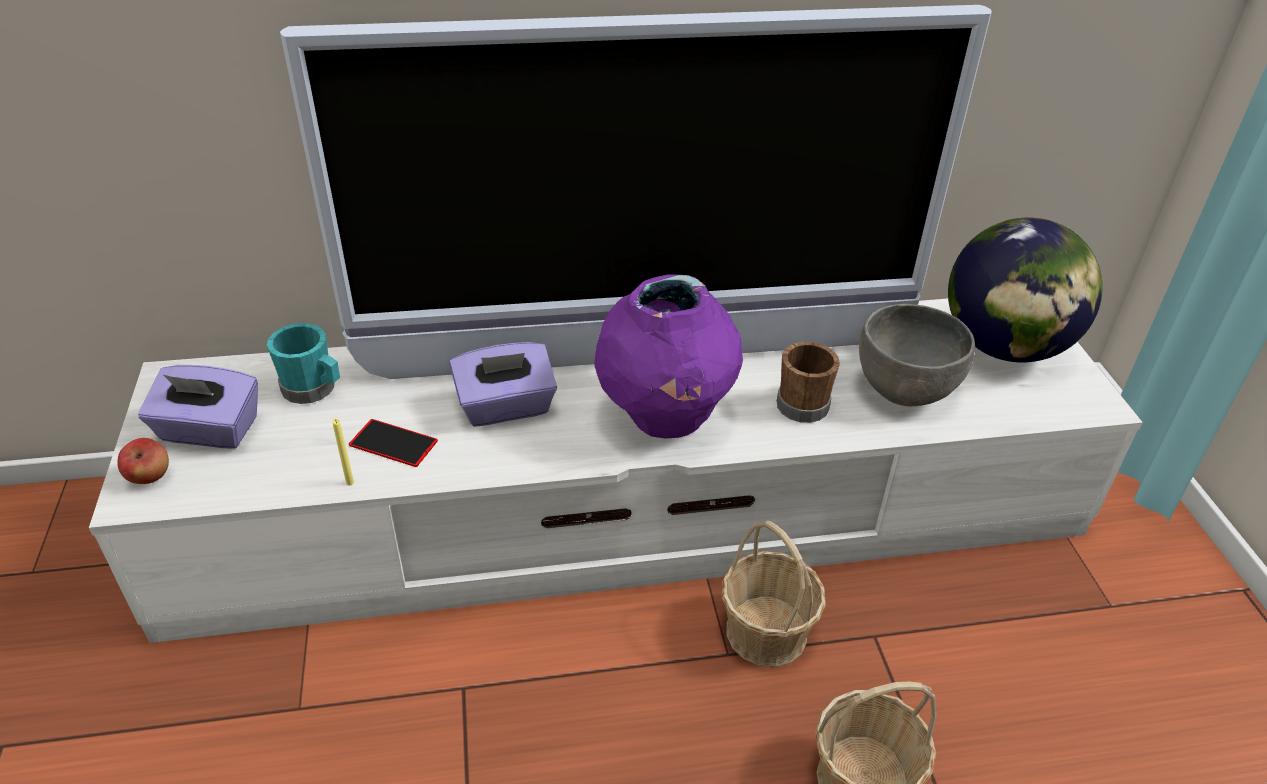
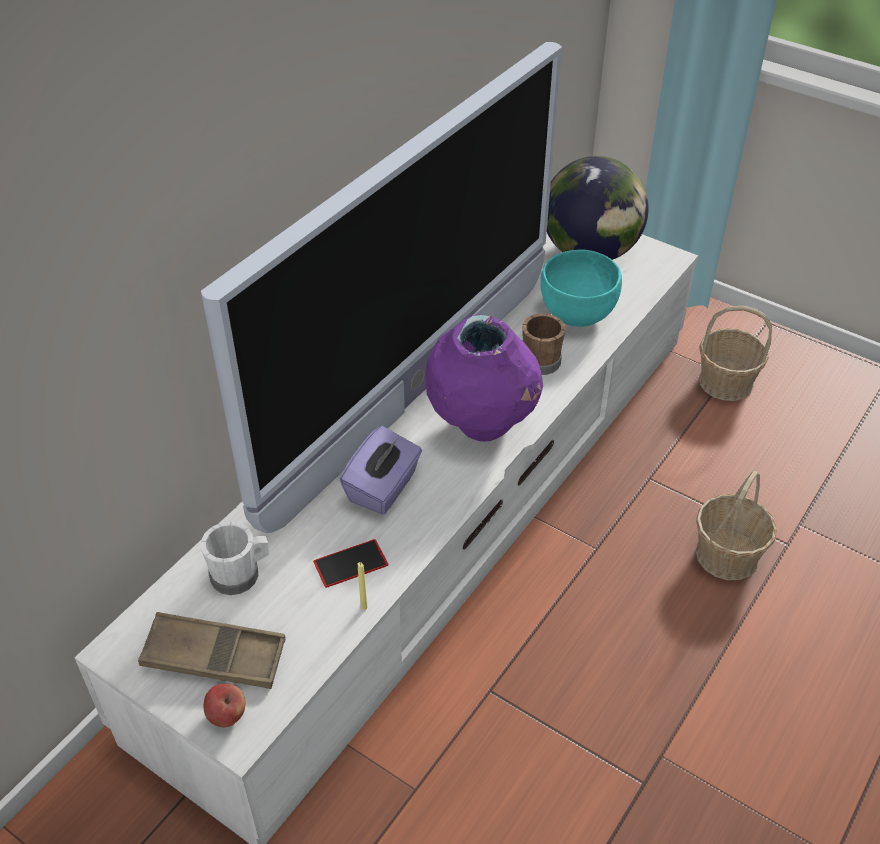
camera: 45 degrees left, 5 degrees up
(209, 431) = (214, 656): purple tissue box -> brown tray
(313, 389) = (240, 574): turquoise mug -> white mug
(766, 631) = (599, 520): basket -> basket (725, 382)
(904, 391) = (577, 315): grey bowl -> turquoise bowl

